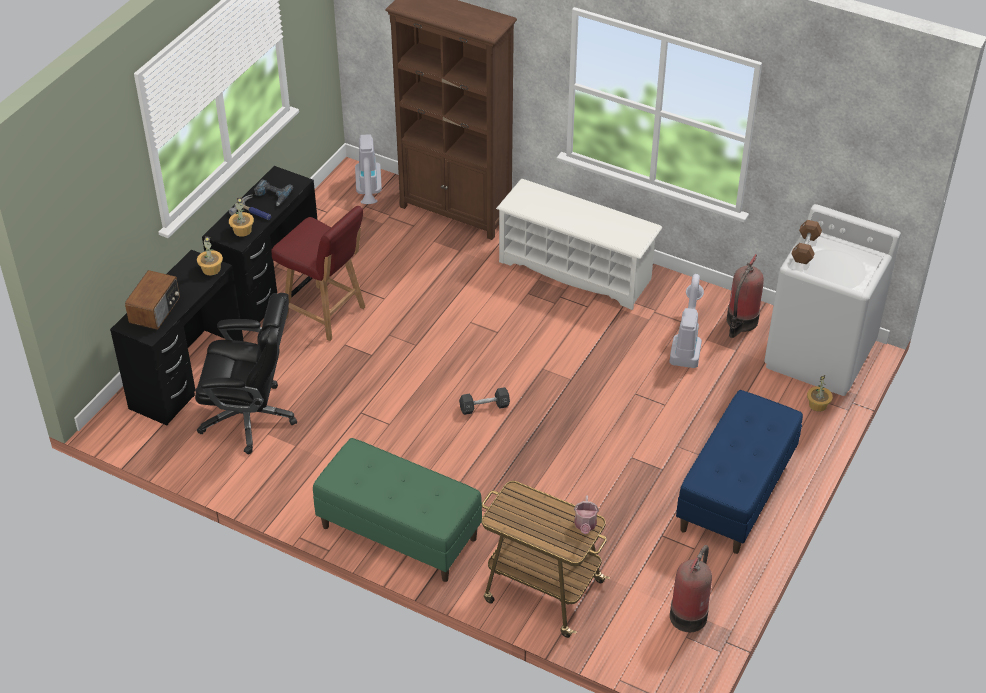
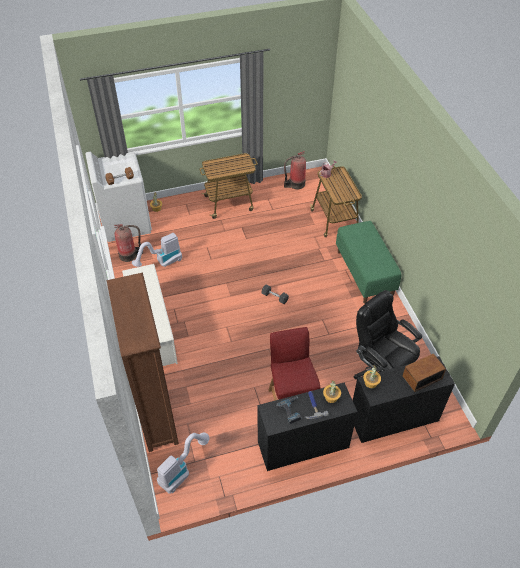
camera: 135 degrees left, 5 degrees up
(736, 494) = (229, 203): blue bench -> cart

